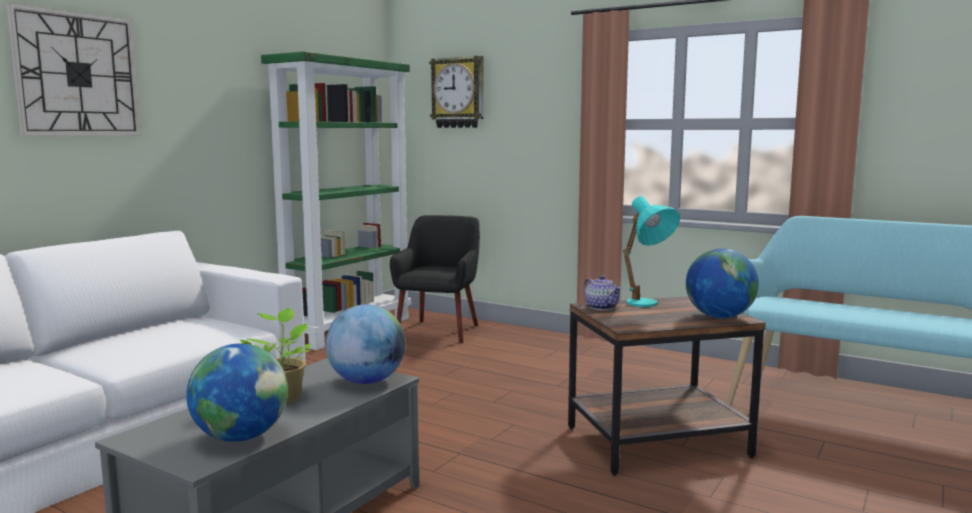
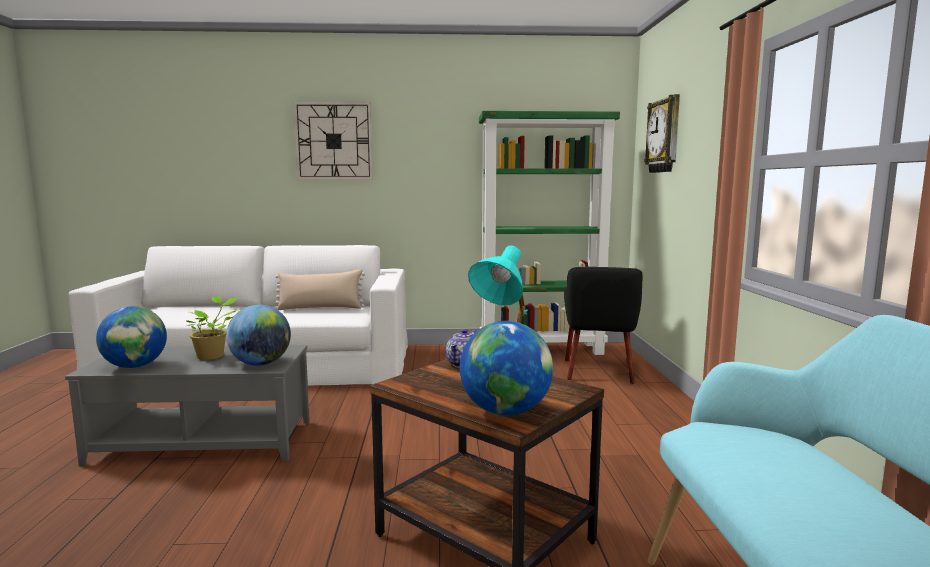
camera: 55 degrees right, 0 degrees up
(160, 331) = (320, 308): none -> beige pillow
(439, 331) = (598, 371): black armchair -> black armchair turned 120 degrees clockwise

